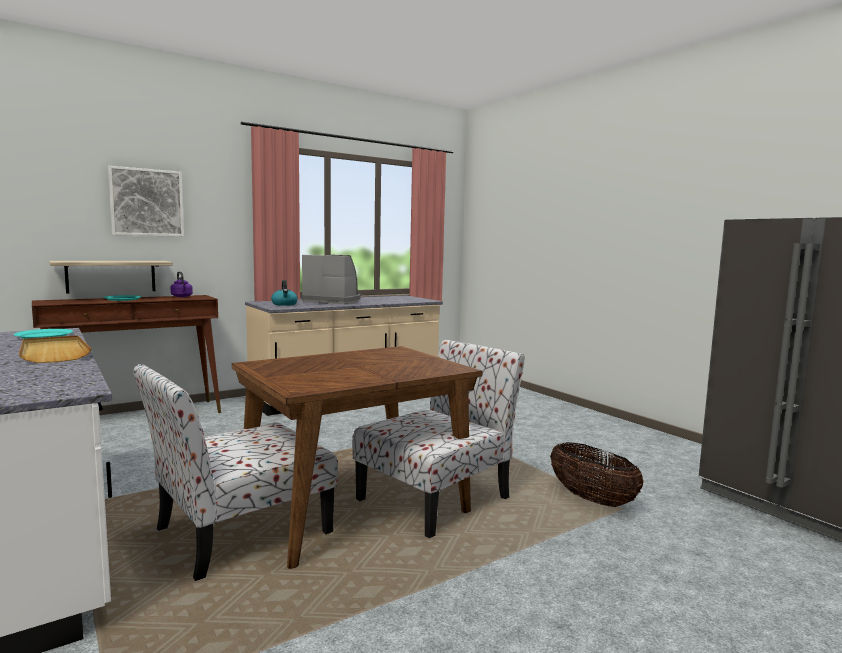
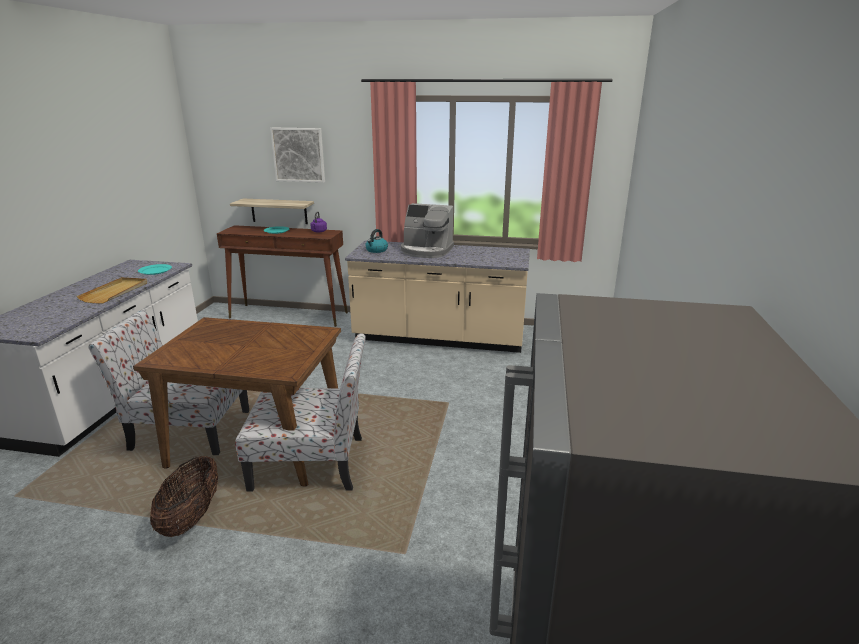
camera: 45 degrees right, 15 degrees up
(333, 301) = (426, 251): coffee machine -> coffee machine turned 135 degrees clockwise
(591, 499) = (402, 530): basket -> basket (191, 517)

